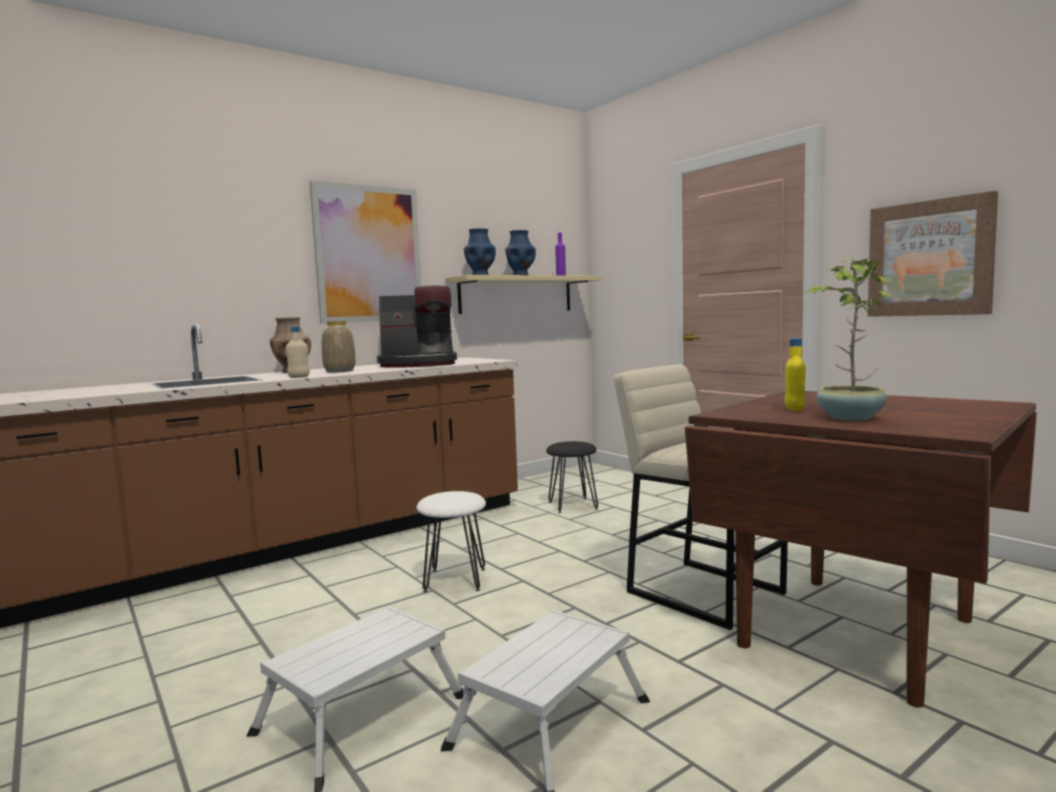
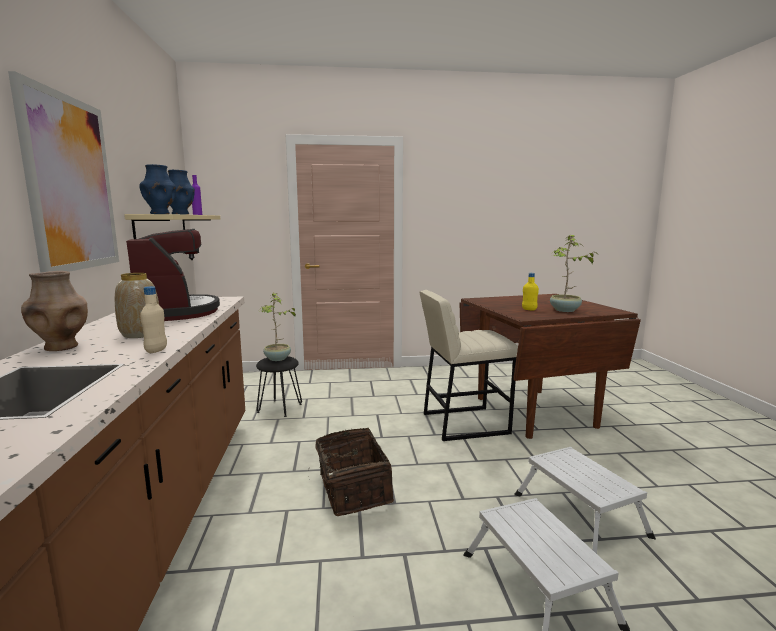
camera: 60 degrees left, 5 degrees up
(419, 364) = (175, 312): coffee machine -> coffee machine turned 45 degrees counterclockwise
(455, 579) = (352, 490): white stool -> basket
(573, 443) = (277, 359): none -> potted plant
(929, 258) = (462, 223): picture -> none

